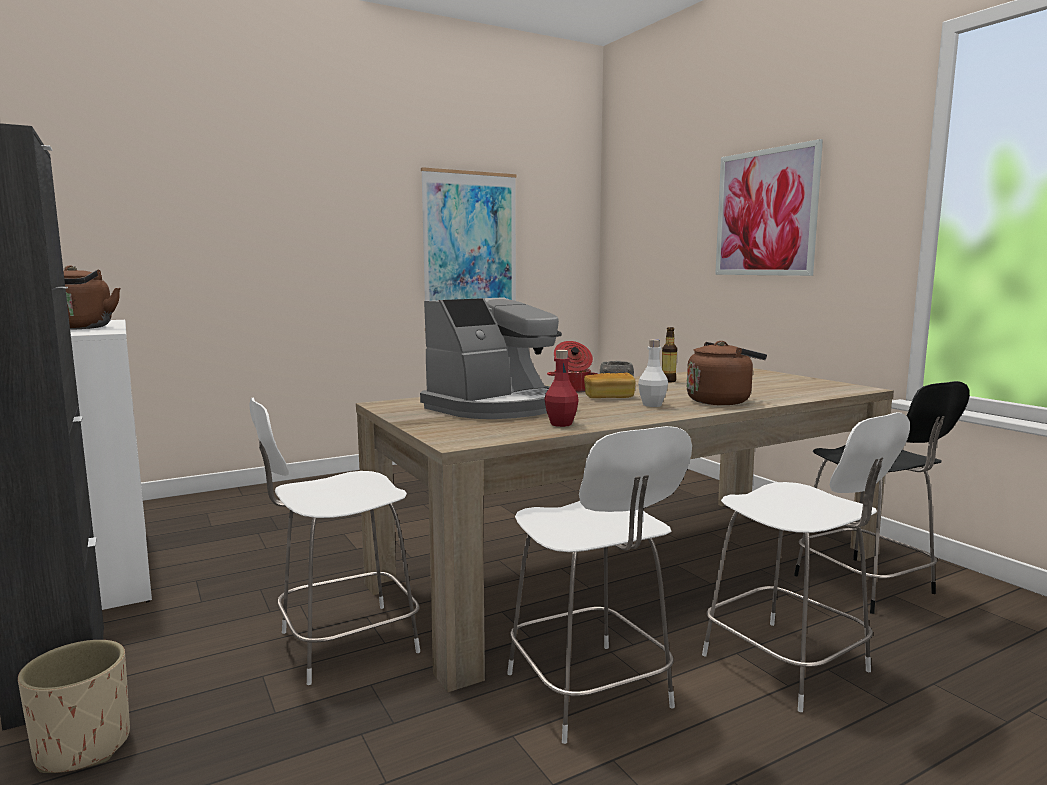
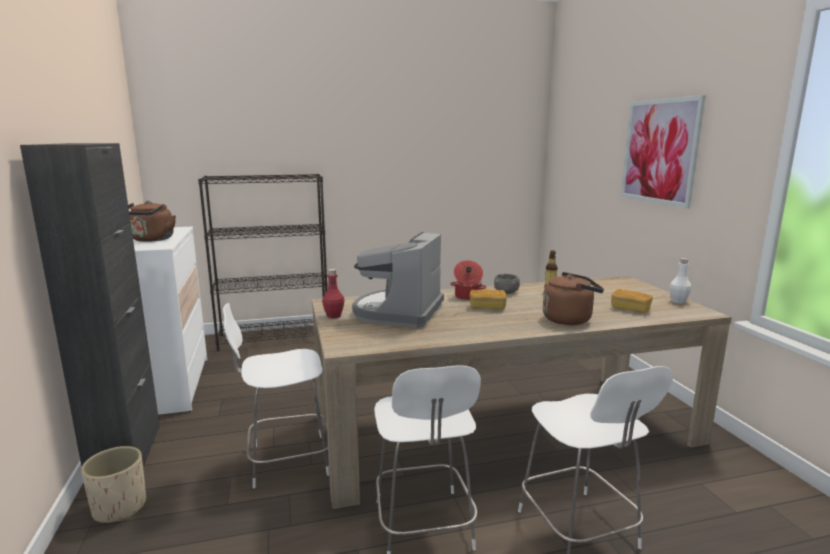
camera: 15 degrees right, 5 degrees up
(245, 497) = (275, 337): none -> black bookcase
(470, 251) = (439, 169): picture -> none
(496, 407) = (398, 312): coffee machine -> coffee machine turned 135 degrees clockwise
(561, 424) = (427, 335): red bottle -> red bottle (334, 316)
(652, 405) = (512, 319): white bottle -> white bottle (678, 301)
(779, 390) = (630, 309): none -> bread
(867, 586) = (683, 472): black chair -> none

